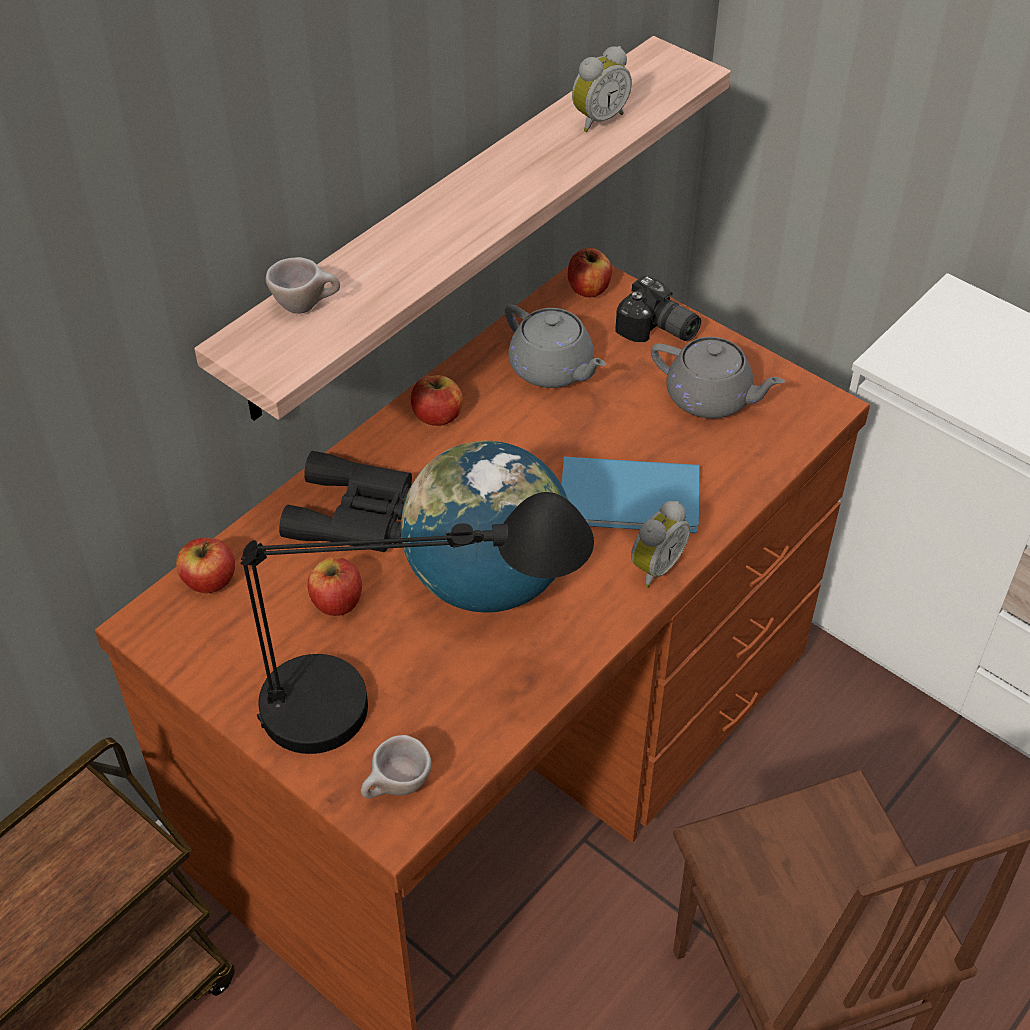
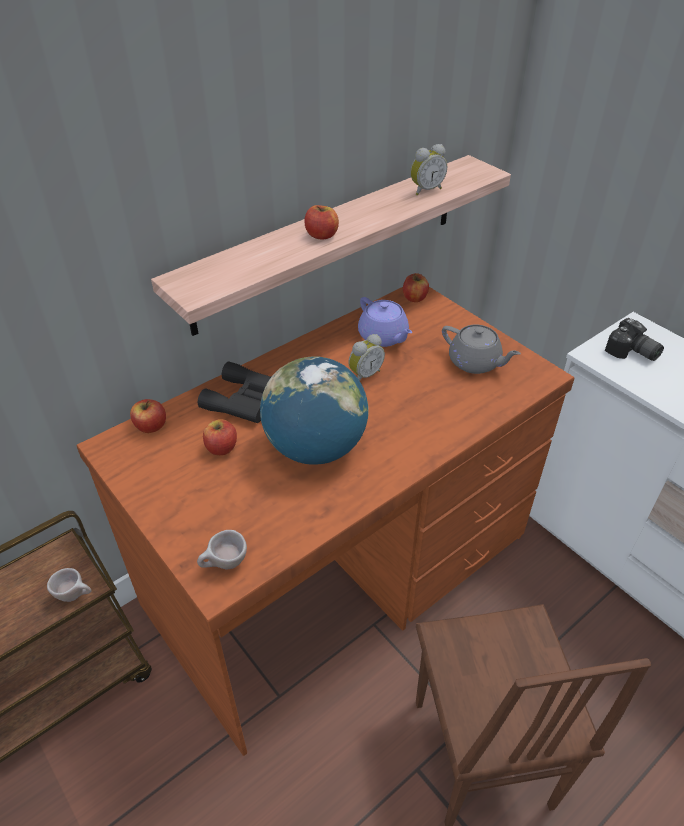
camera: 10 degrees right, 5 degrees down
(306, 306) = (224, 264): beige cup -> beige cup (75, 595)
(411, 701) = (249, 512): black table lamp -> none
(437, 416) = (310, 354): apple -> apple (321, 235)
(552, 369) = (383, 337): grey teapot -> purple teapot
(633, 500) = (416, 413): blue book -> none
(654, 566) = (420, 453): alarm clock -> alarm clock (364, 374)
(657, 331) = (450, 323): camera -> camera (631, 353)

